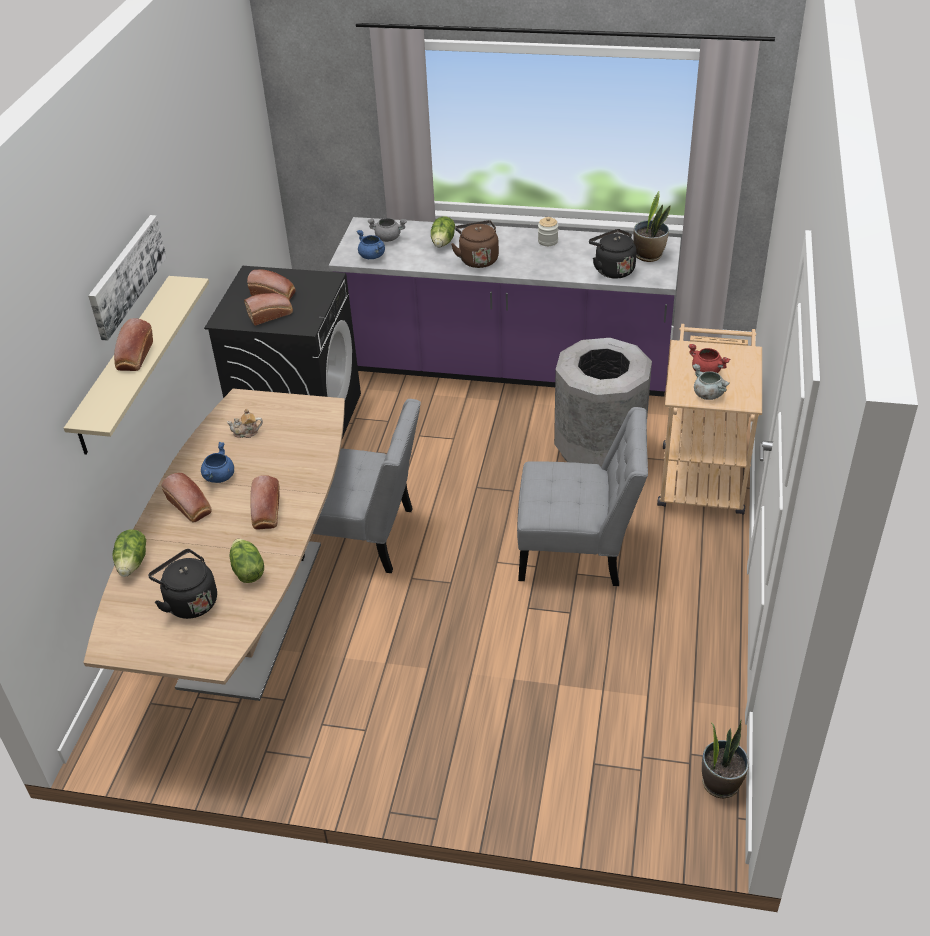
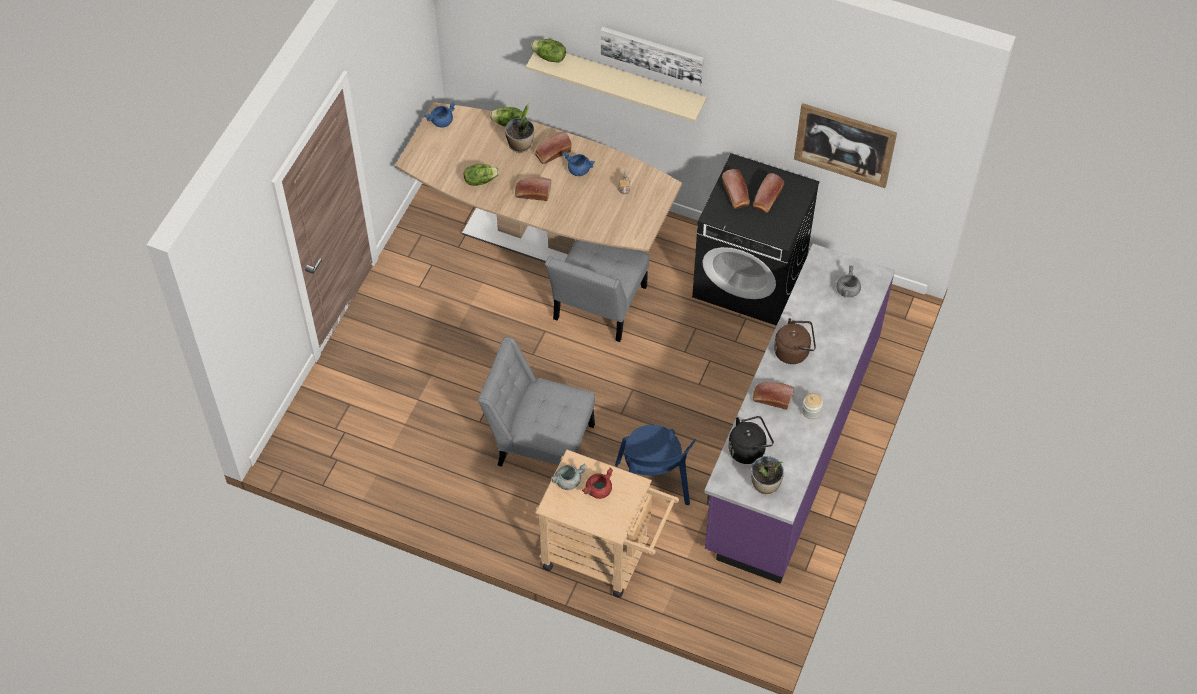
camera: 100 degrees right, 15 degrees up
(134, 357) = (604, 77): bread -> bread (771, 398)
(189, 602) = (464, 151): black kettle -> none
(233, 191) = (844, 145): none -> picture
(373, 256) = (818, 276): blue cooking pot -> blue cooking pot (441, 122)
(443, 242) = (829, 331): lettuce -> lettuce (549, 57)
(578, 550) = (540, 442): grey chair -> grey chair turned 90 degrees clockwise
(600, 451) = (652, 487): grey trash can -> blue chair
(720, 783) = (310, 469): potted plant -> potted plant (520, 145)

